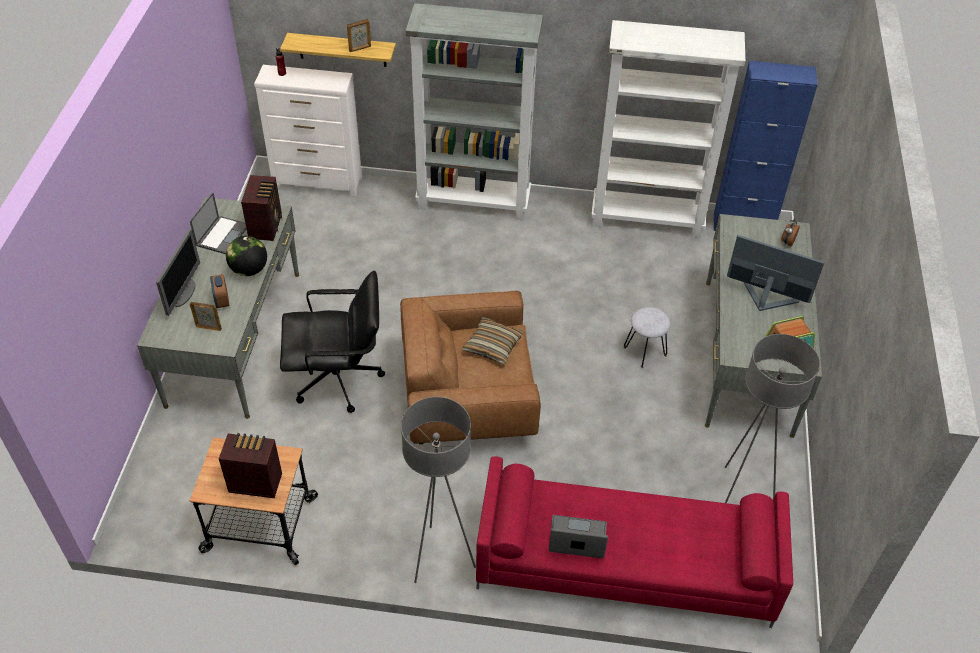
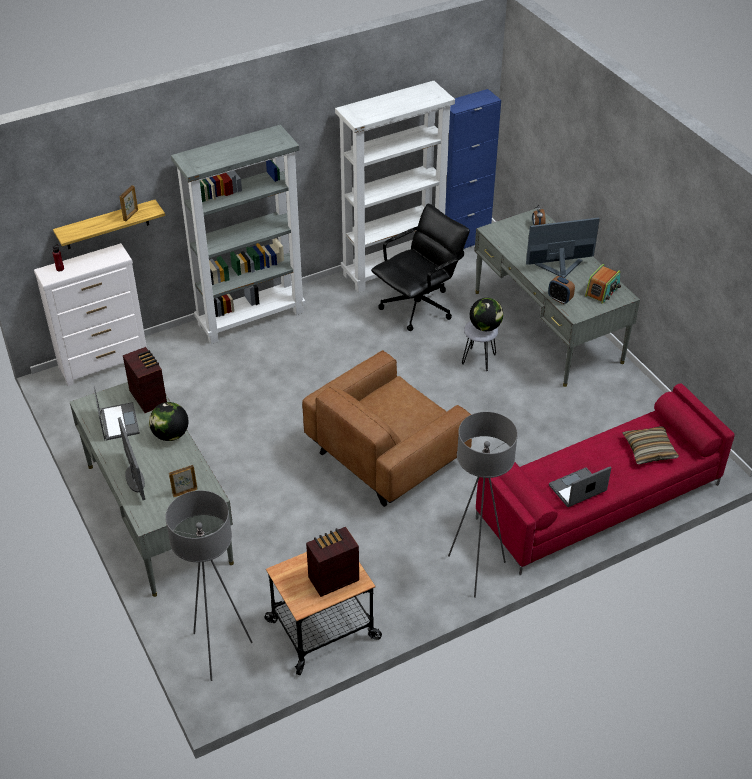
camera: 35 degrees left, 5 degrees down
(222, 301) = (173, 468): alarm clock -> alarm clock (560, 299)
(338, 379) = (276, 497): black office chair -> black office chair (418, 307)
(493, 346) = (395, 399): pillow -> pillow (649, 450)
(655, 321) = (485, 327): none -> globe
(739, 495) = (625, 417): grey floor lamp -> grey floor lamp (218, 651)

